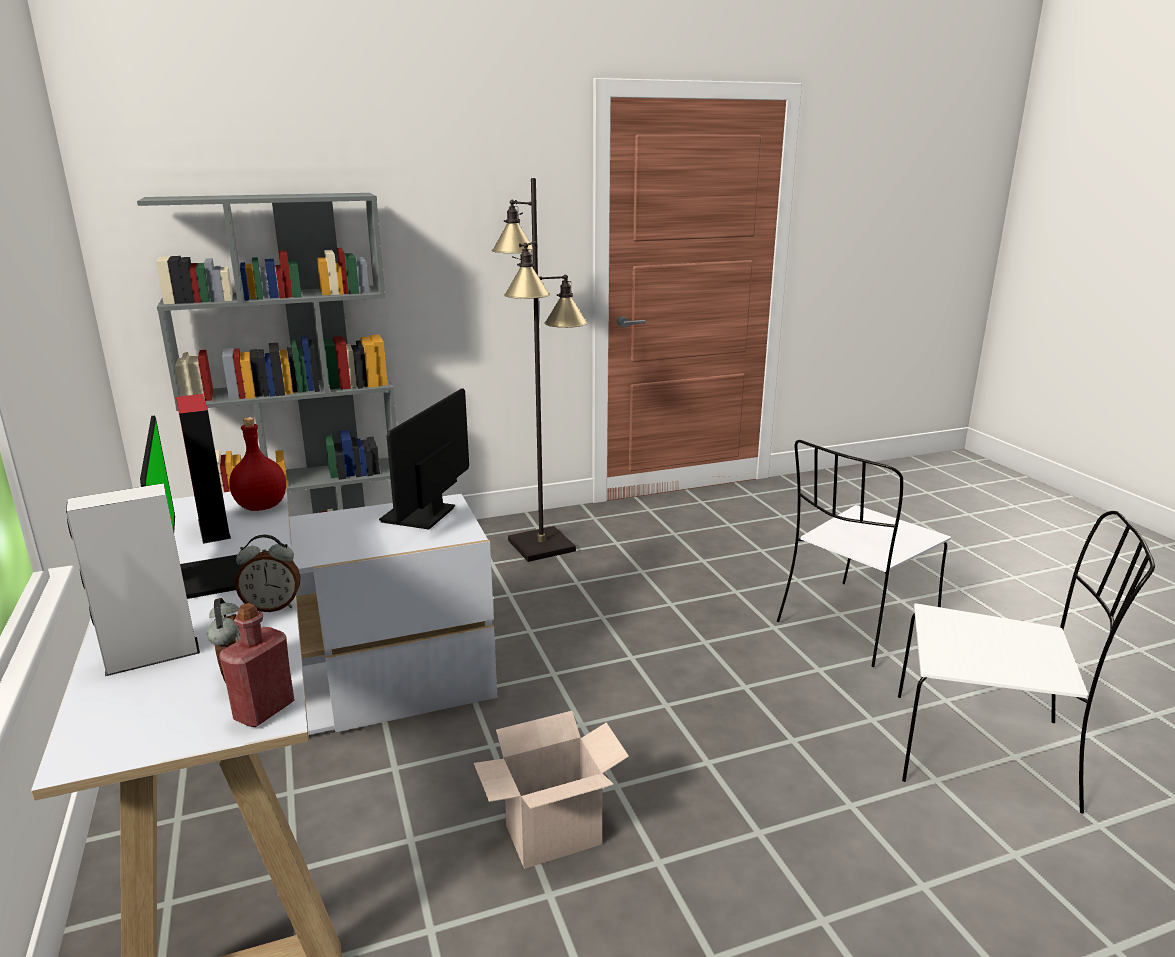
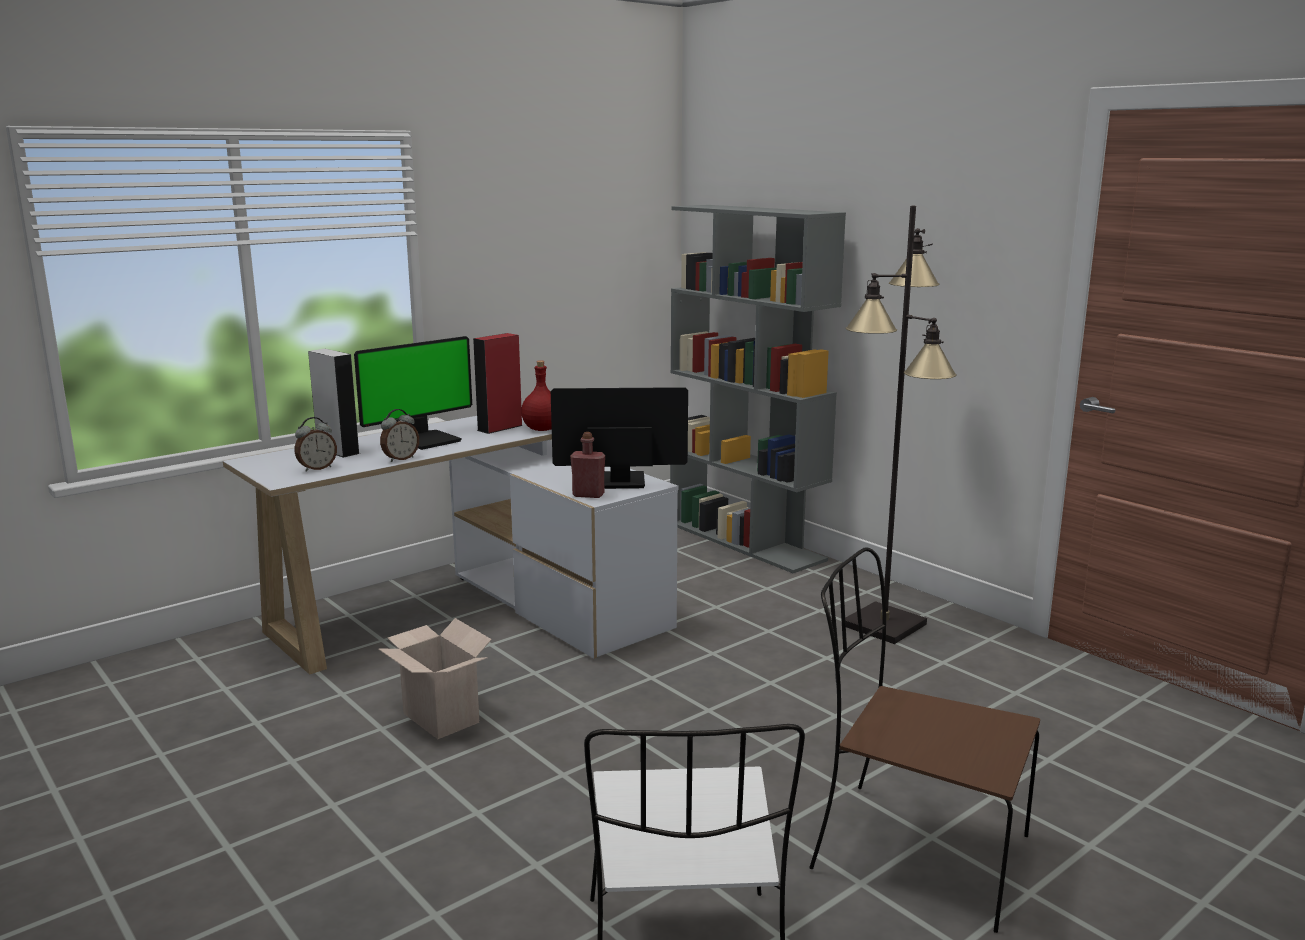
camera: 70 degrees right, 5 degrees down
(264, 710) = (287, 479): red bottle -> red bottle (588, 495)
(272, 607) = (400, 459): alarm clock -> alarm clock turned 105 degrees counterclockwise
(855, 624) = (914, 852): white chair -> brown chair

